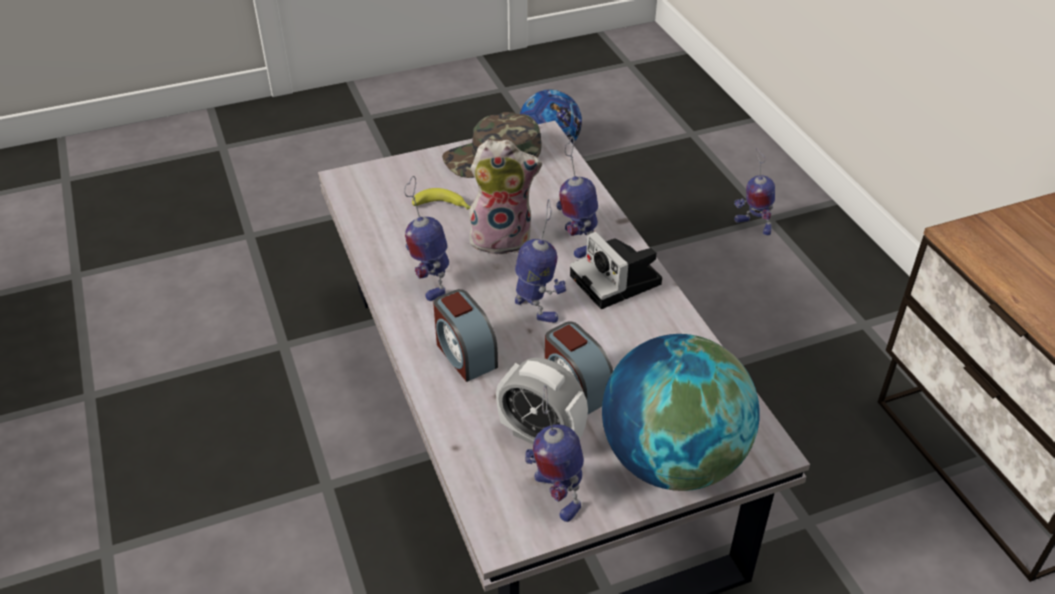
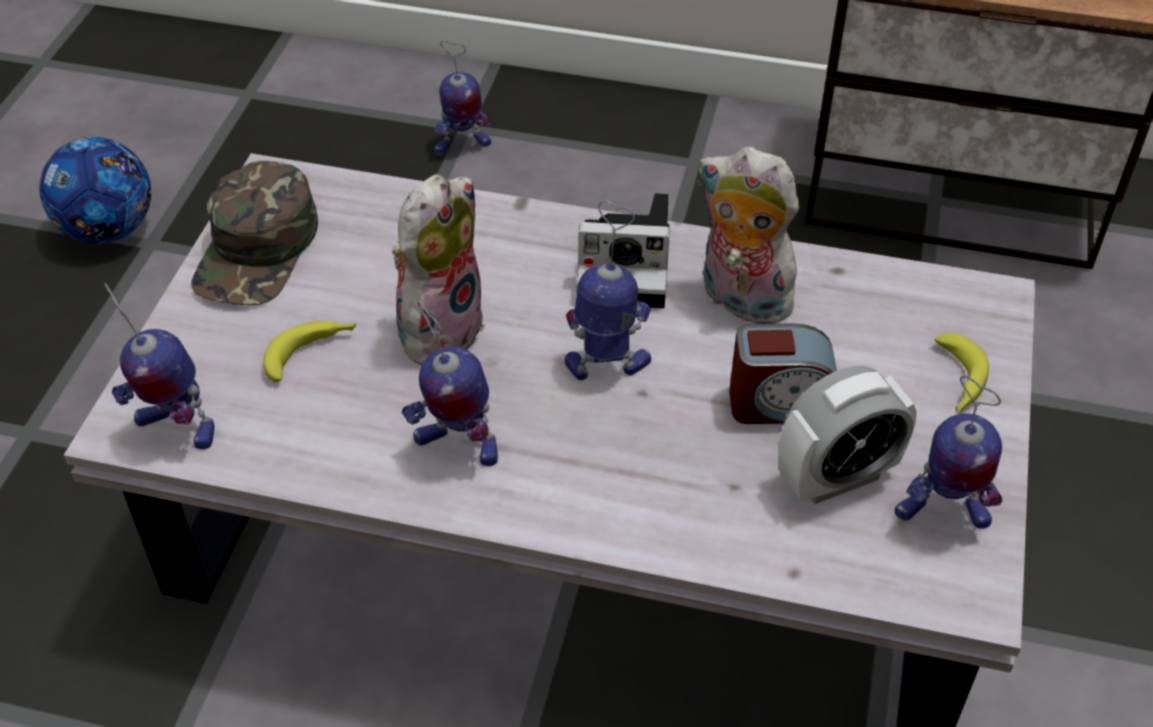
camera: 55 degrees left, 5 degrees up
(465, 354) = (632, 479): alarm clock -> none
(576, 241) = (518, 262): toy robot -> toy robot (175, 428)
(640, 336) = (740, 300): none -> plush toy
(672, 460) = (957, 382): globe -> banana

